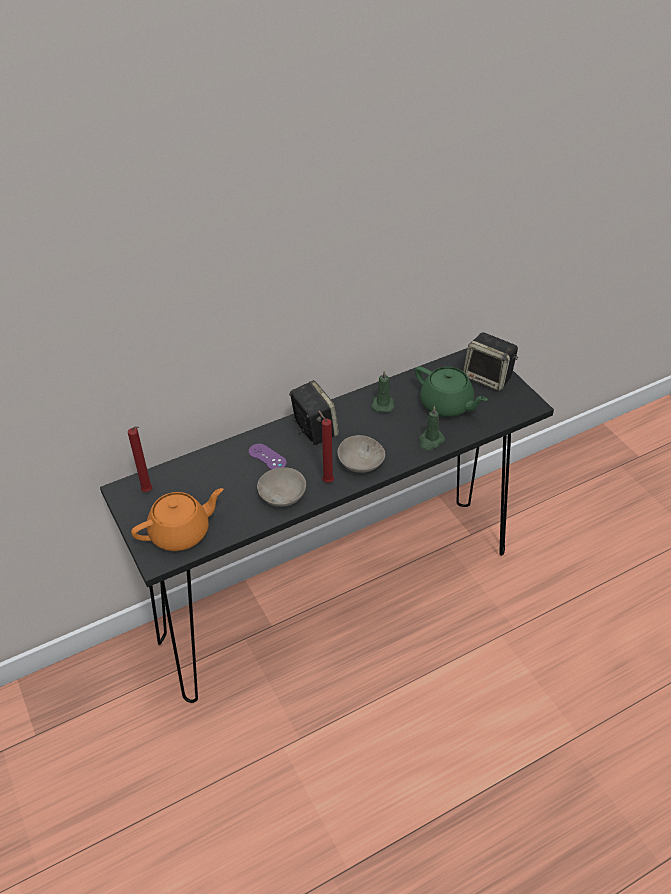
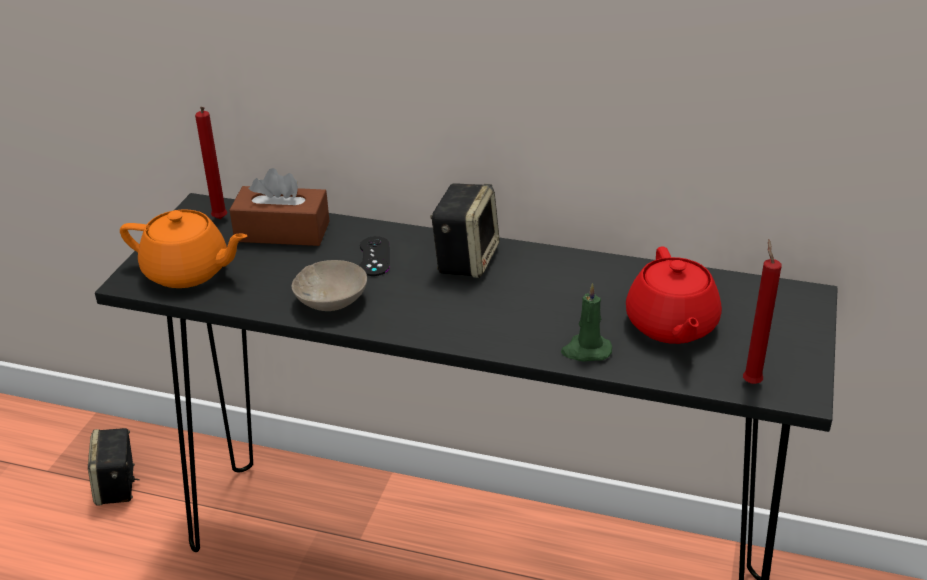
camera: 45 degrees right, 10 degrees down
(196, 475) = (282, 231): none -> brown tissue box
(267, 457) = (374, 256): purple game controller -> black game controller
(326, 481) = (398, 315): red candle -> red candle (750, 381)
(359, 463) = (463, 320): beige bowl -> none
(383, 404) = (587, 279): green candle -> none
(447, 405) = (671, 325): green teapot -> red teapot
(489, 378) = (781, 329): speaker -> speaker (118, 487)

